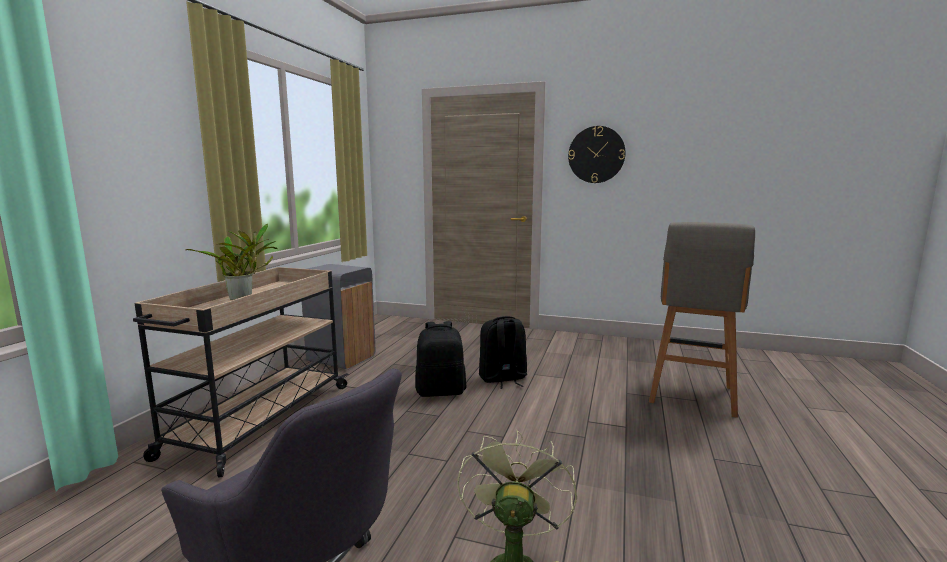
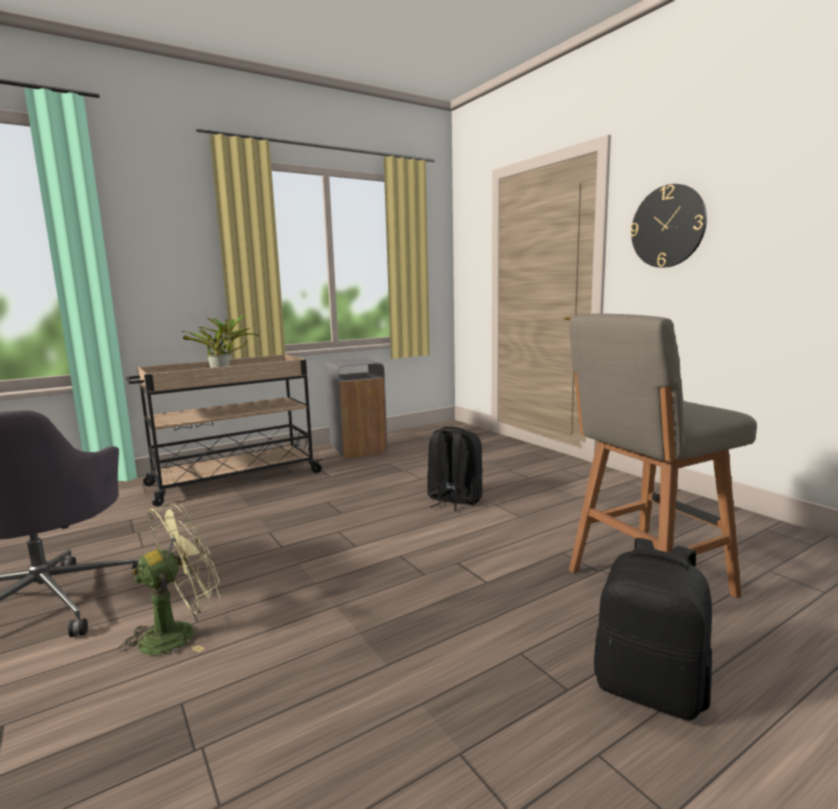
camera: 40 degrees right, 0 degrees up
(441, 391) = (380, 495): black backpack -> black backpack (650, 689)

